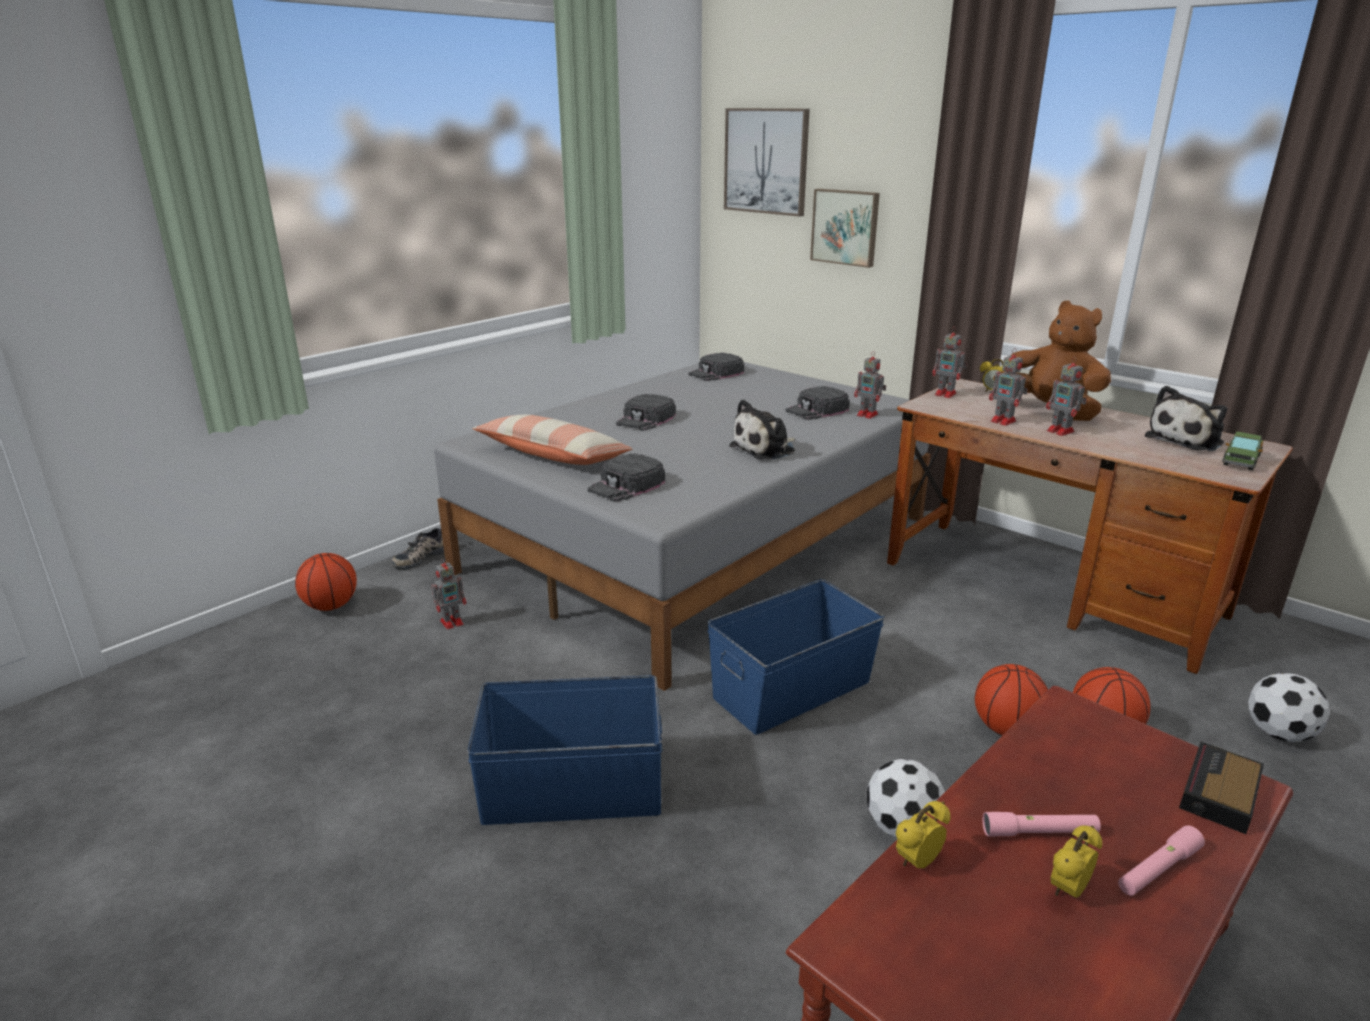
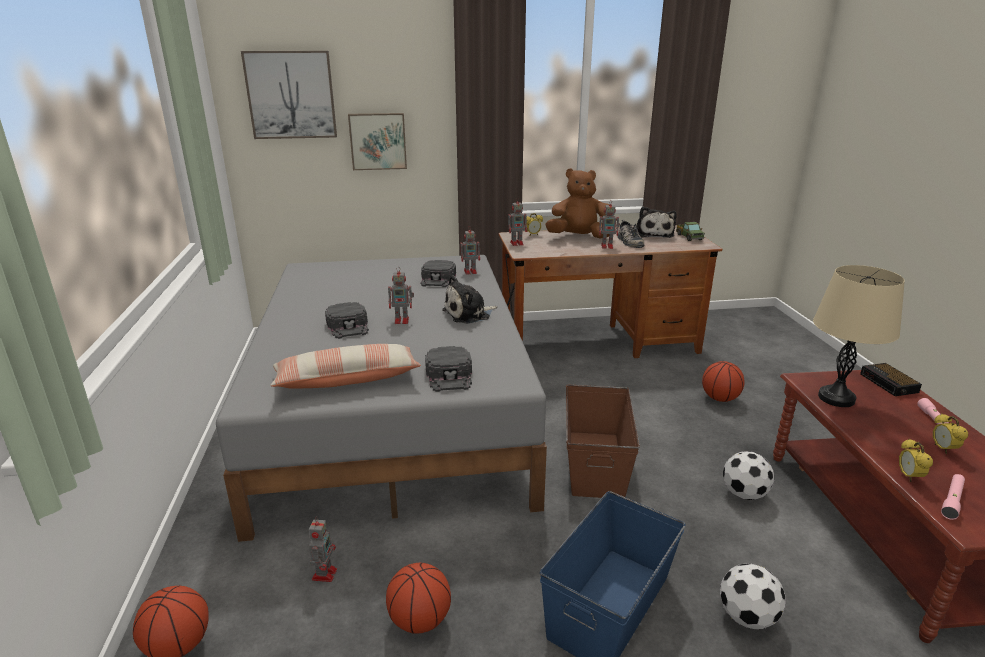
camera: 50 degrees left, 0 degrees up
(420, 557) = (188, 547): shoe -> shoe (629, 241)
(716, 373) = (316, 276): black cap -> none
(766, 449) = (469, 314): plush toy -> plush toy turned 60 degrees clockwise
(793, 690) = (596, 462): blue storage box -> brown storage box
(1004, 421) = (576, 249): toy robot -> toy robot (402, 320)
(1006, 729) = (694, 420): basketball -> basketball (419, 621)
(1039, 832) = (898, 435): pink flashlight -> pink flashlight (952, 500)
(1059, 748) = (836, 398): none -> beige table lamp
(1279, 734) = (756, 363): football -> football (747, 616)

